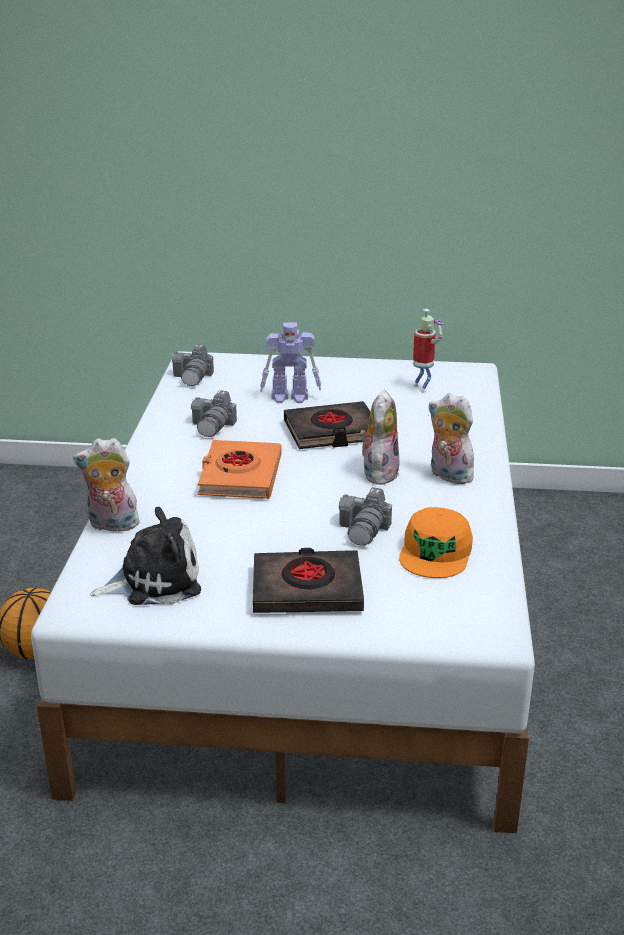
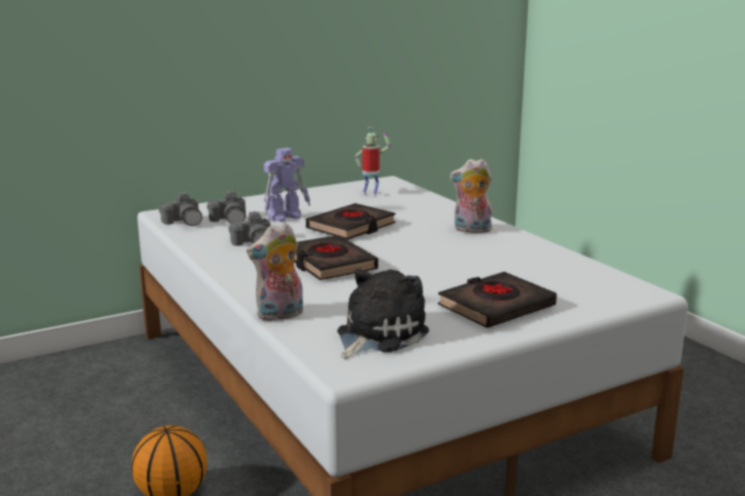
camera: 35 degrees left, 10 degrees down
(240, 476) = (329, 264): orange book -> black book
(365, 529) = (472, 268): camera -> camera (230, 220)
(378, 472) = (424, 239): plush toy -> none
(436, 552) = (538, 266): orange cap -> none

